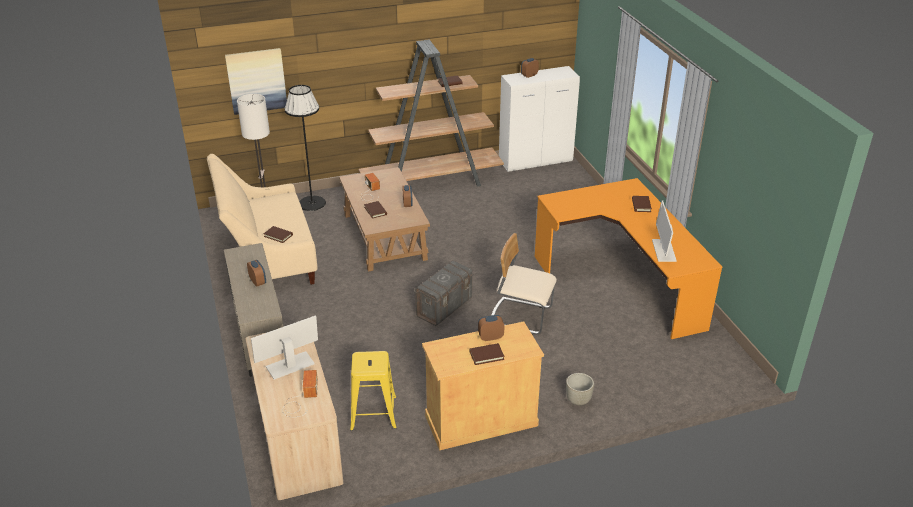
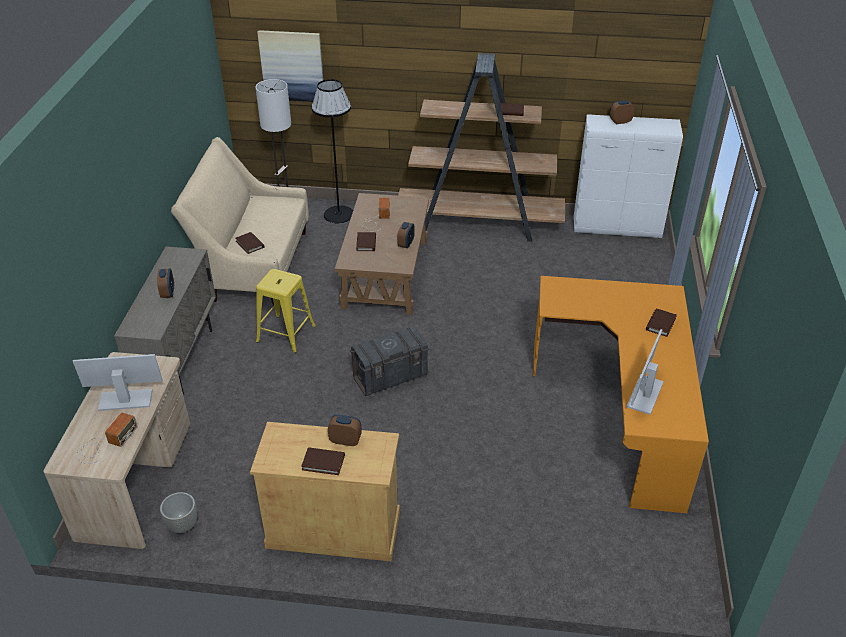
camera: 25 degrees right, 5 degrees up
(373, 413) = (230, 477): yellow stool -> yellow stool (285, 334)
(521, 316) = (467, 416): beige chair -> none
(578, 401) = (459, 547): grey planter -> grey planter (182, 525)

